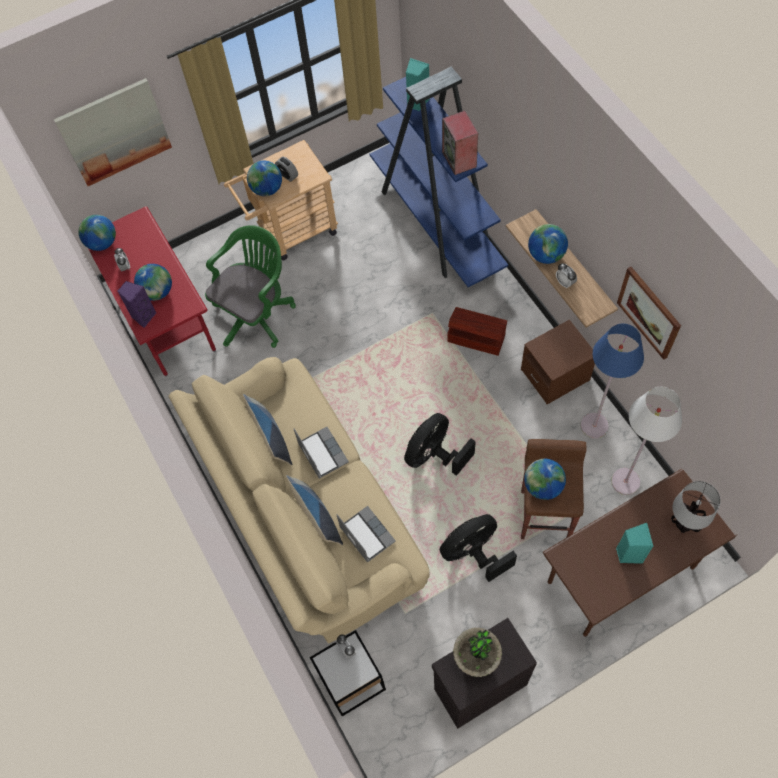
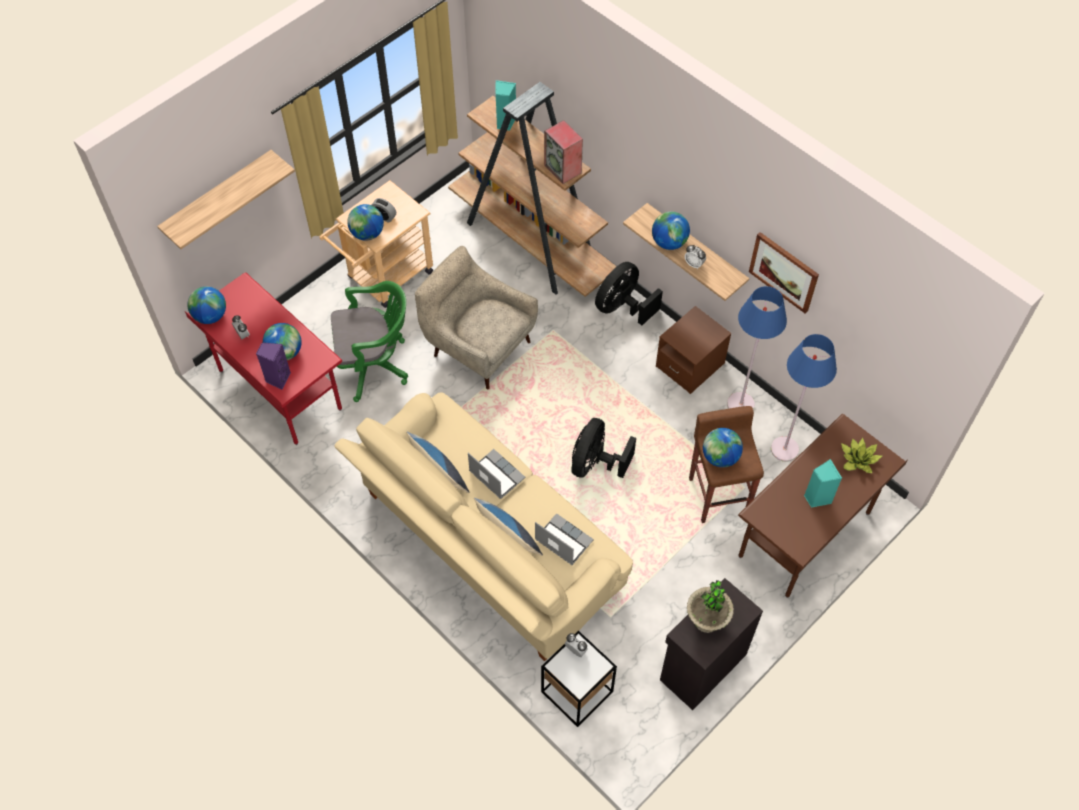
camera: 20 degrees left, 5 degrees down
(114, 132) = (218, 197): picture -> shelf
(257, 313) = (373, 364): green office chair -> green office chair turned 60 degrees clockwise
(357, 314) = (478, 346): none -> beige armchair
(437, 223) = (532, 244): blue bookcase -> brown bookcase
(474, 553) = (661, 546): black fan -> black fan (622, 307)
(476, 337) = (603, 345): brown storage box -> none
(625, 481) = (784, 449): white floor lamp -> blue floor lamp
(683, 523) = (857, 460): table lamp -> potted plant

